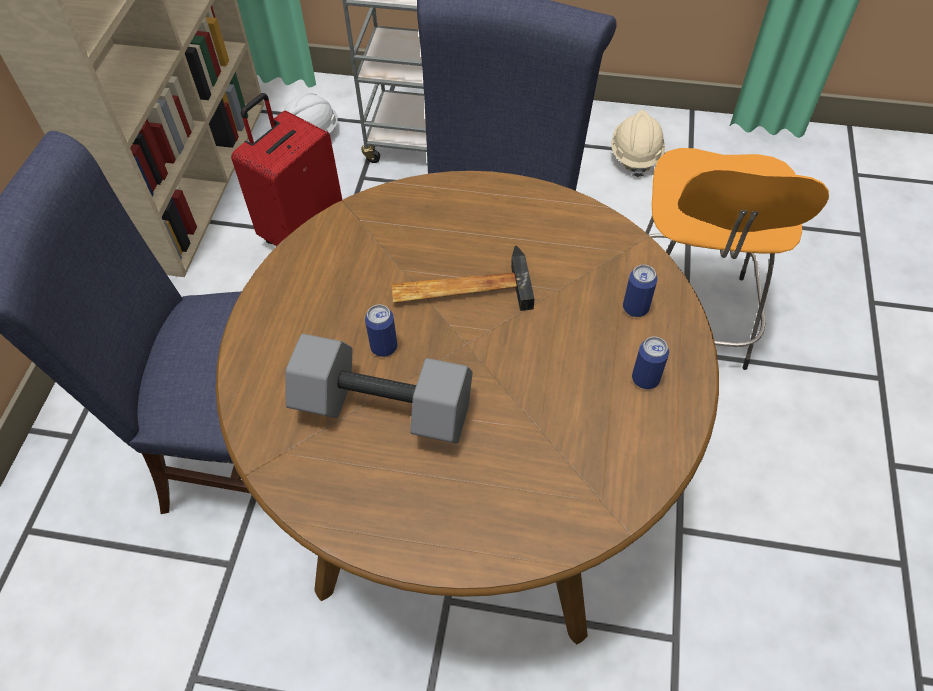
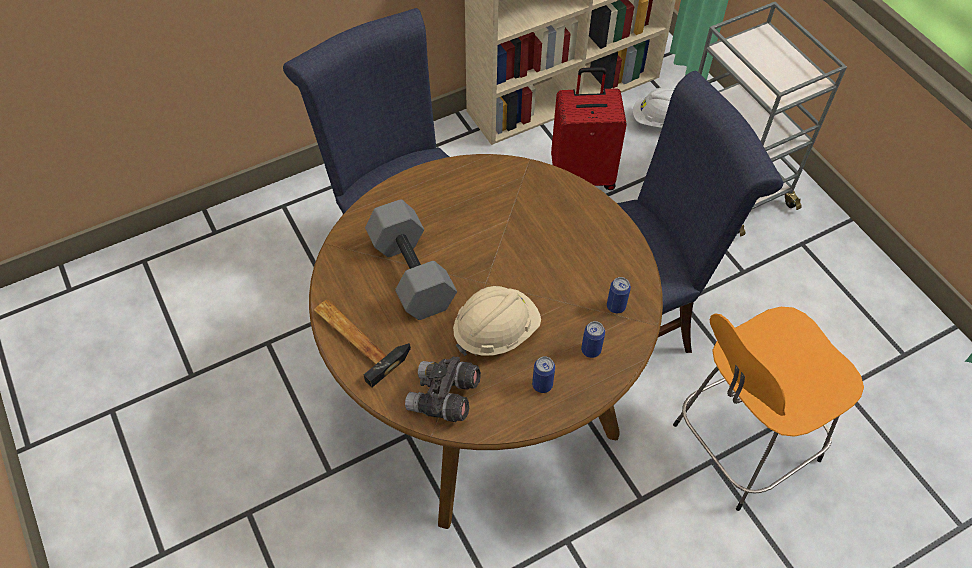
camera: 50 degrees right, 0 degrees up
(384, 347) = (449, 247): can -> can (616, 306)
(460, 288) = (522, 255): hammer -> hammer (357, 337)
(588, 487) = (444, 398): none -> grey binoculars
(635, 155) = (862, 317): beige hard hat -> beige hard hat (496, 332)

